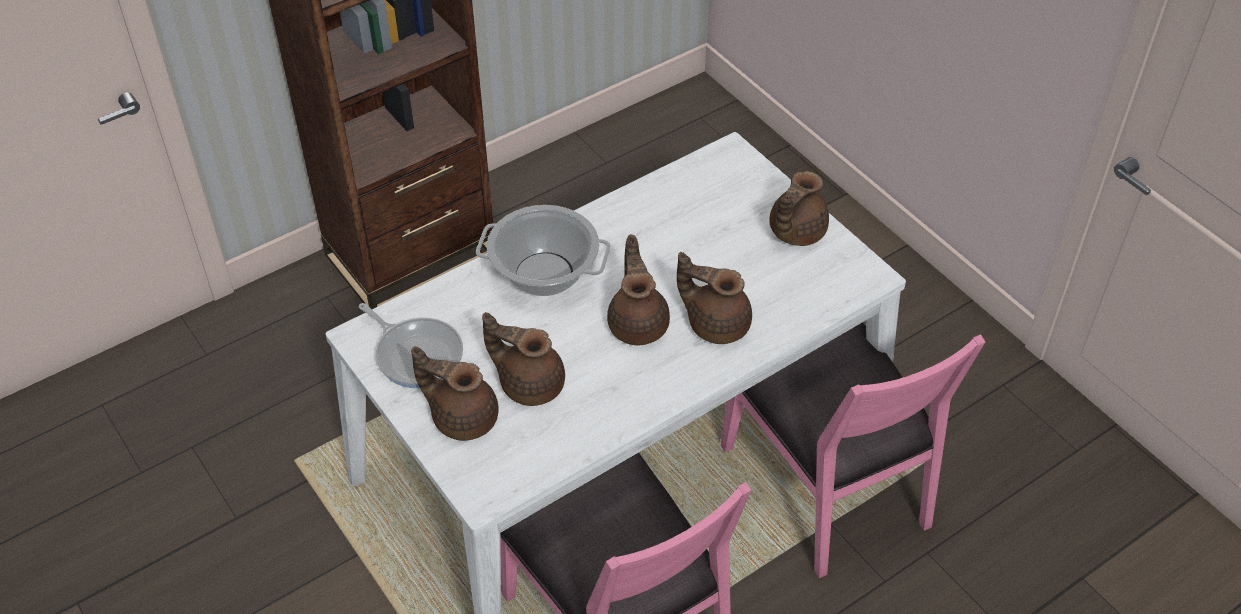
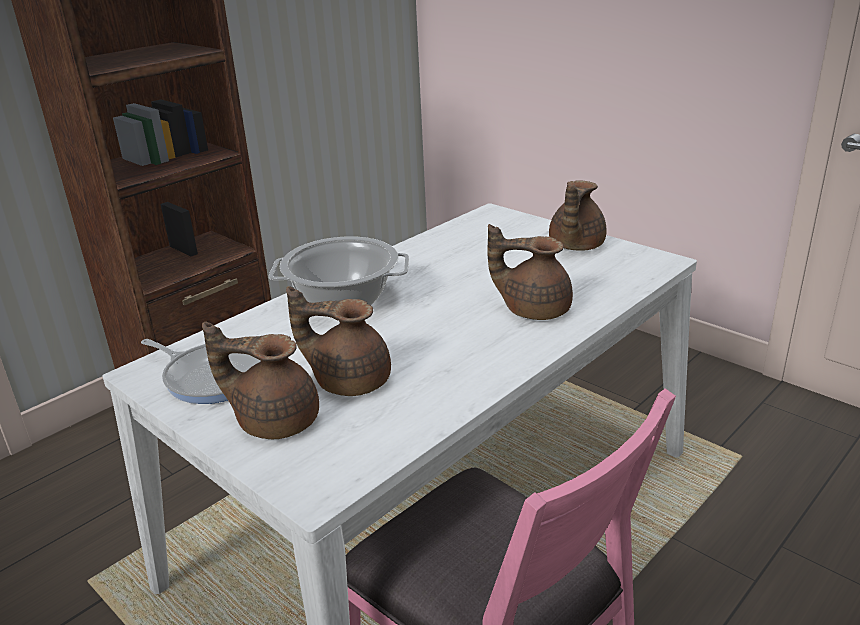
camera: 10 degrees left, 20 degrees down
(638, 323) = (453, 320): brown teapot -> none
(828, 485) = (653, 504): pink chair -> none

